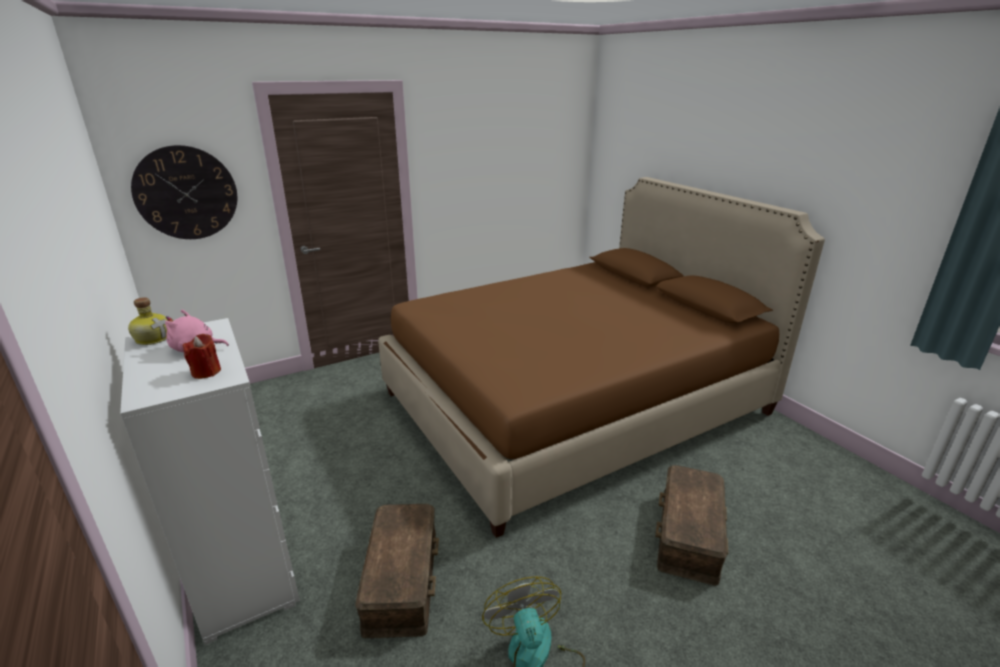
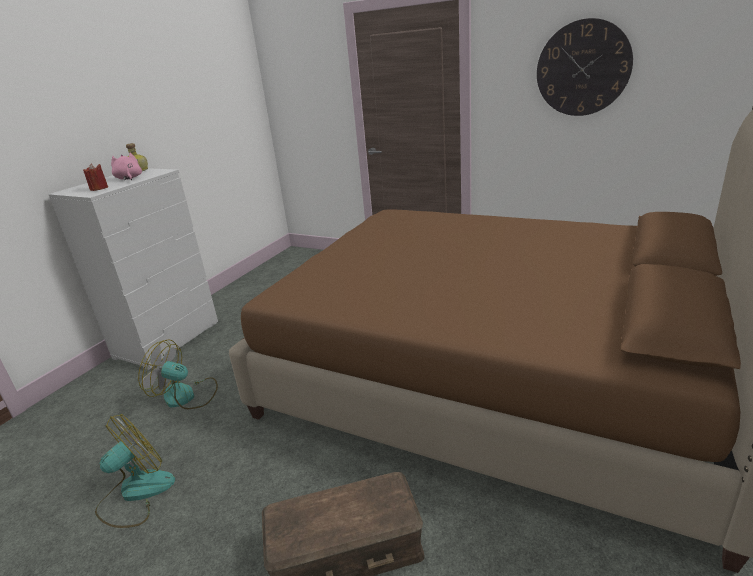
camera: 60 degrees right, 0 degrees up
(186, 193) = (301, 94): wall clock -> wall clock (583, 68)
(403, 579) = (186, 396): brown storage box -> fan

